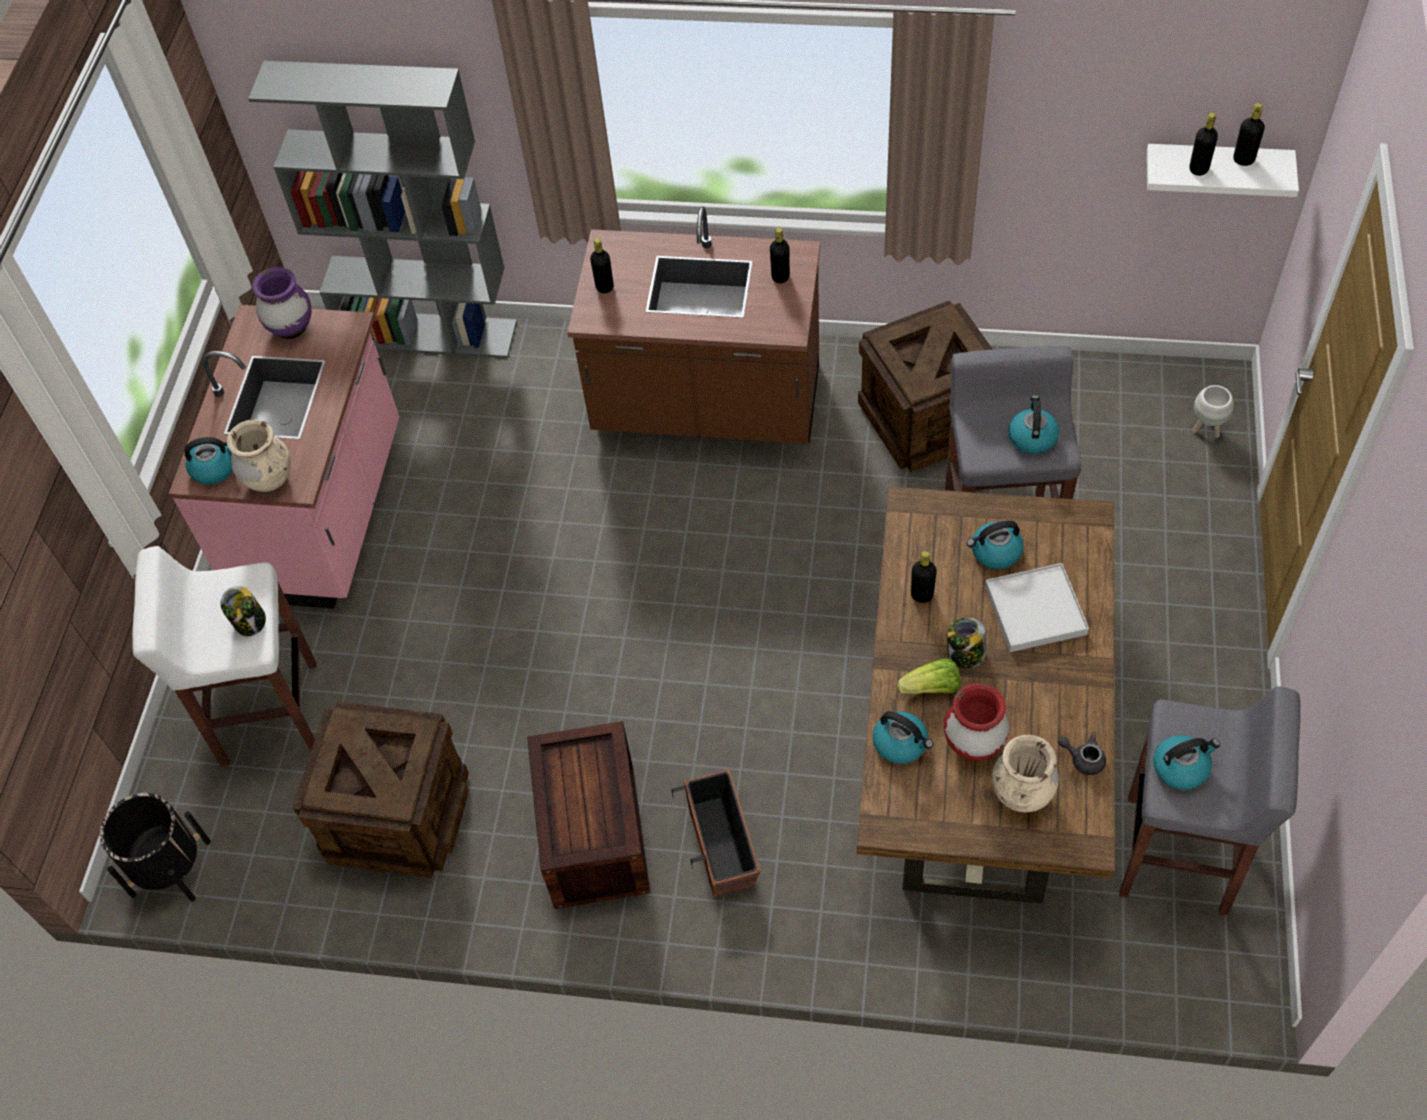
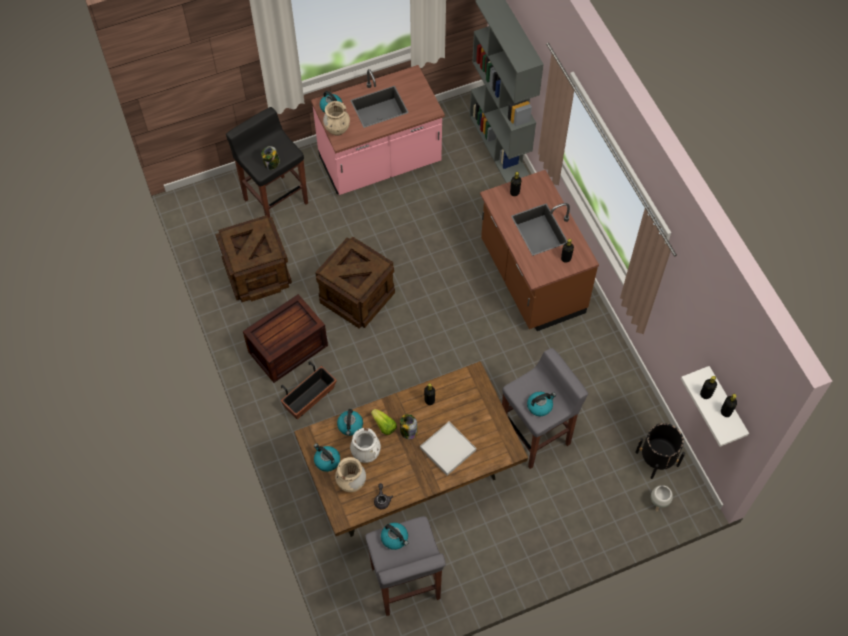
camera: 55 degrees right, 5 degrees up
(171, 868) = (193, 209): black planter -> black planter (657, 459)
(267, 714) = (275, 200): white stool -> black stool
(291, 328) = (417, 90): purple vase -> none
(927, 417) = (584, 374): crate -> crate (357, 296)
(973, 743) = (365, 453): red vase -> white vase
(995, 552) = (469, 420): kettle -> kettle (326, 460)

